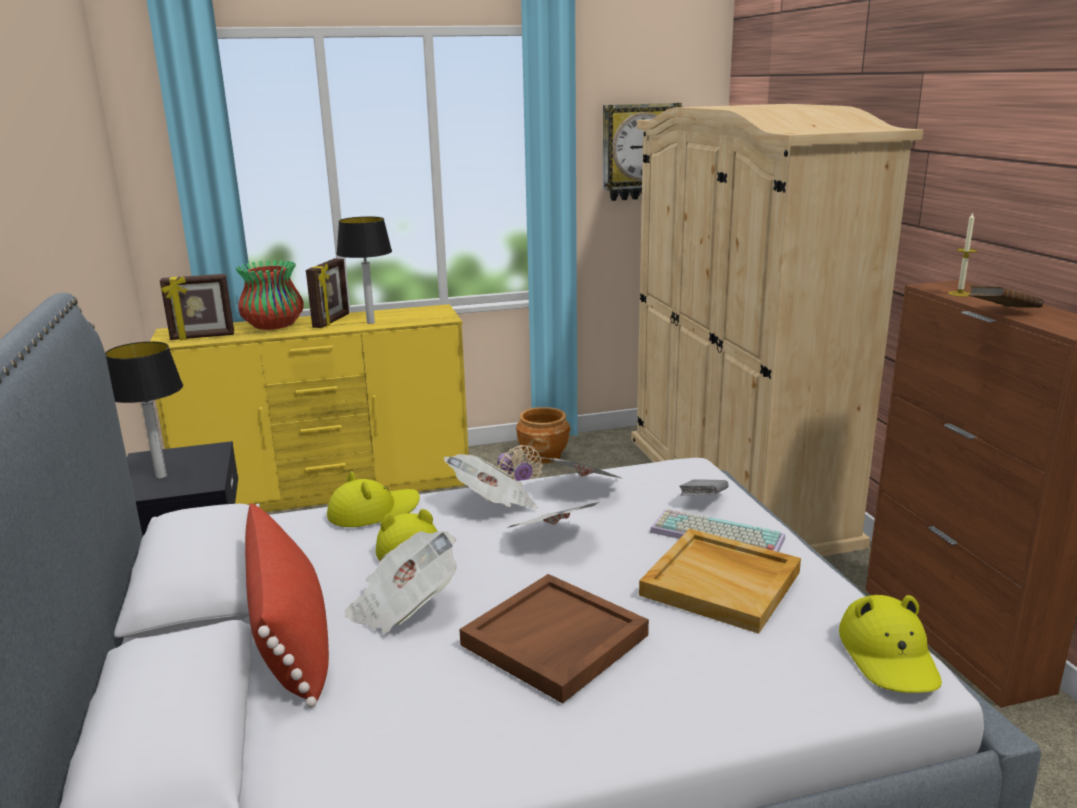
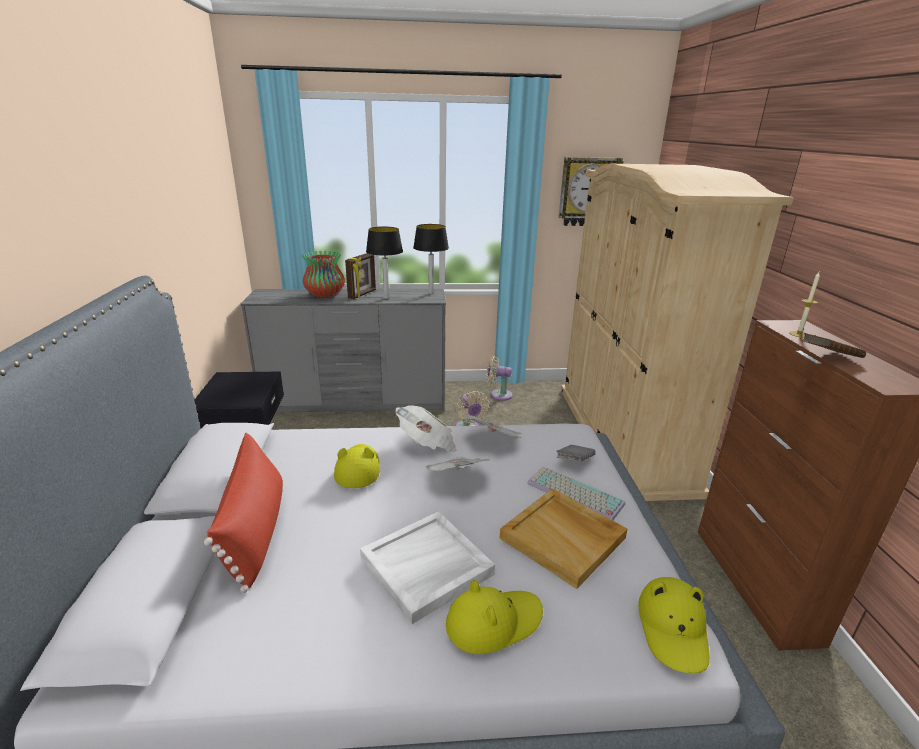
camera: 10 degrees right, 5 degrees up
(161, 475) = (228, 391): table lamp -> table lamp (431, 293)
(202, 337) = (278, 298): picture frame -> none
(330, 491) = (356, 402): yellow dresser -> grey dresser
(373, 511) = (347, 437): yellow hat -> yellow hat (493, 622)
(403, 606) = (336, 518): newspaper -> none
(543, 456) = (498, 395): brown planter -> beige fan
(554, 641) = (426, 567): brown tray -> white tray

